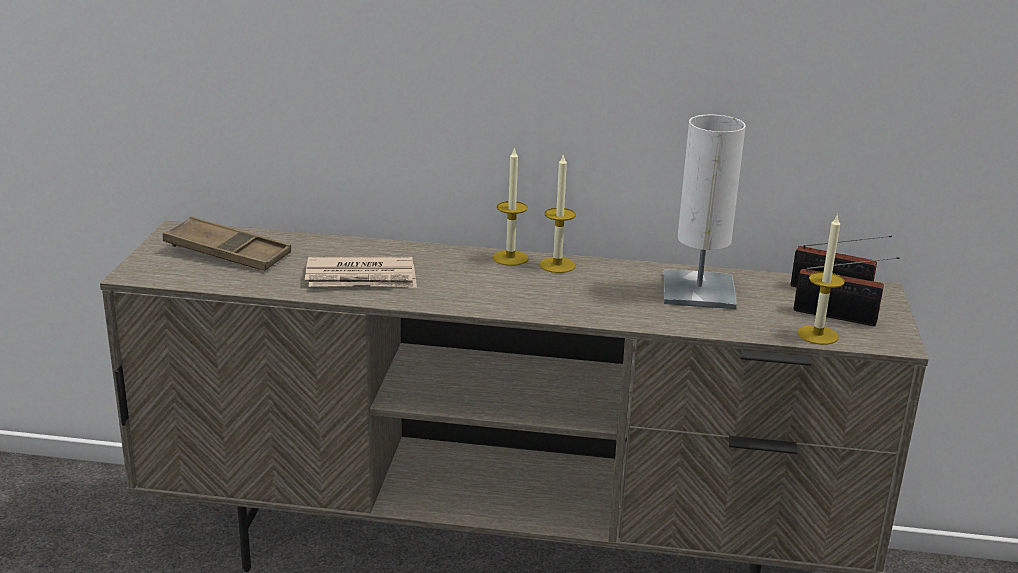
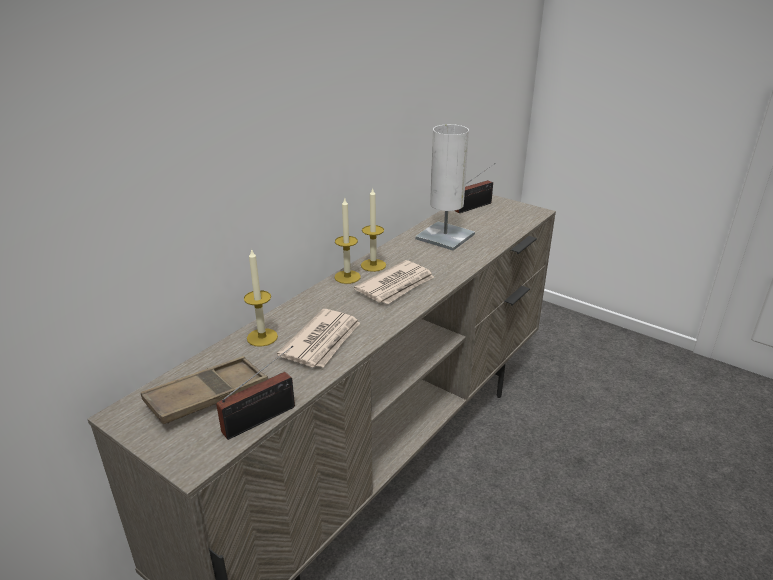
camera: 60 degrees left, 5 degrees up
(523, 289) = (396, 285): none -> newspaper
(817, 335) = (517, 225): candle -> candle (262, 337)
(839, 317) = (502, 214): radio -> radio (263, 418)

